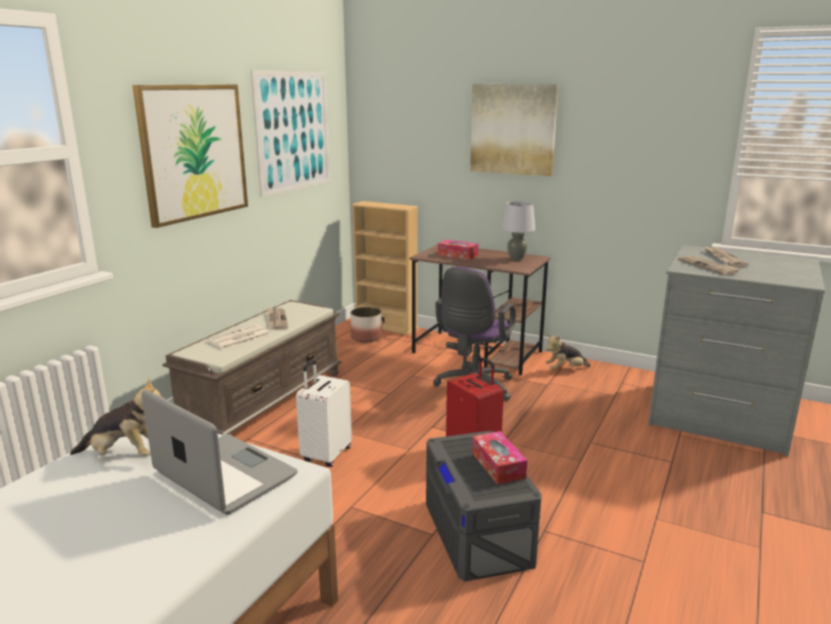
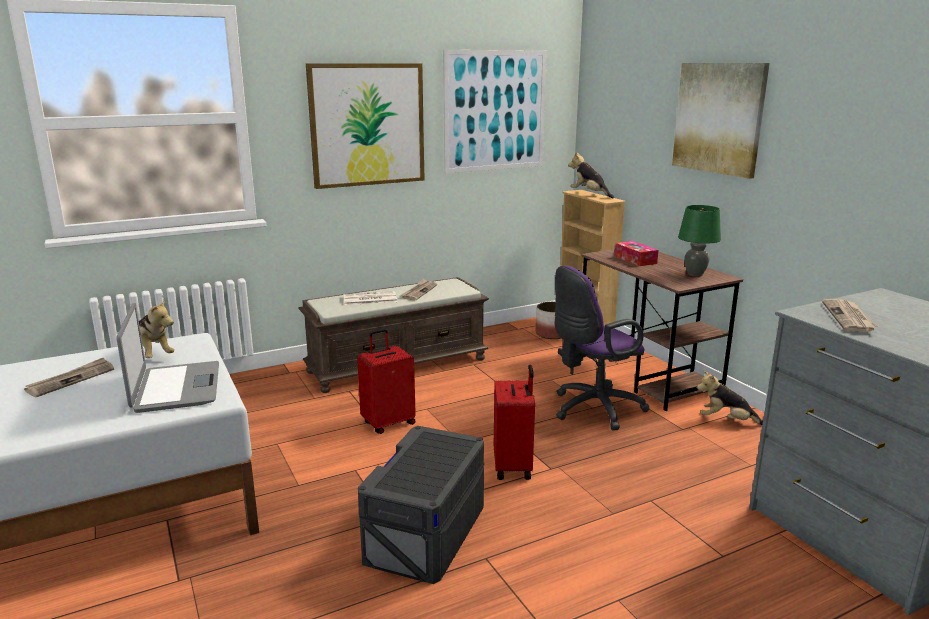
camera: 35 degrees right, 0 degrees up
(325, 455) = (388, 423): white suitcase -> red suitcase
(380, 204) = (589, 194): none -> plush toy
(498, 465) = (439, 468): tissue box -> none
(516, 259) = (695, 274): grey table lamp -> green table lamp
(723, 258) = (900, 312): newspaper -> newspaper (71, 379)

